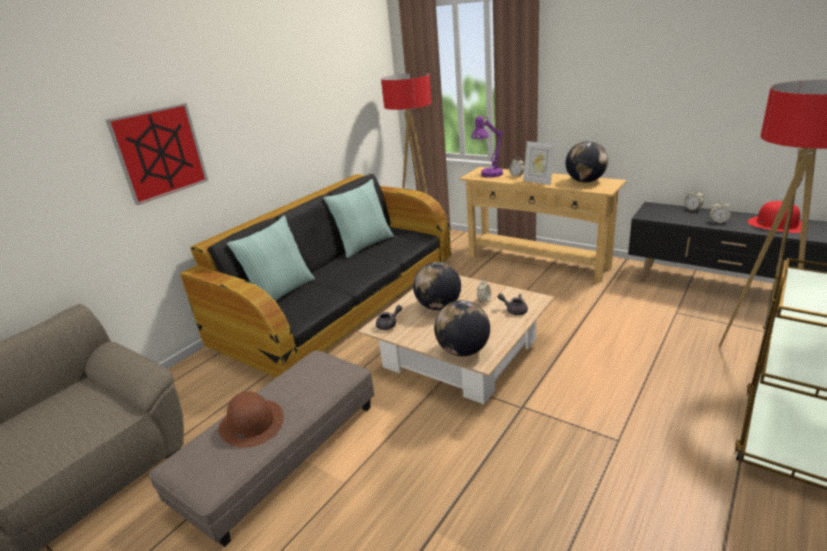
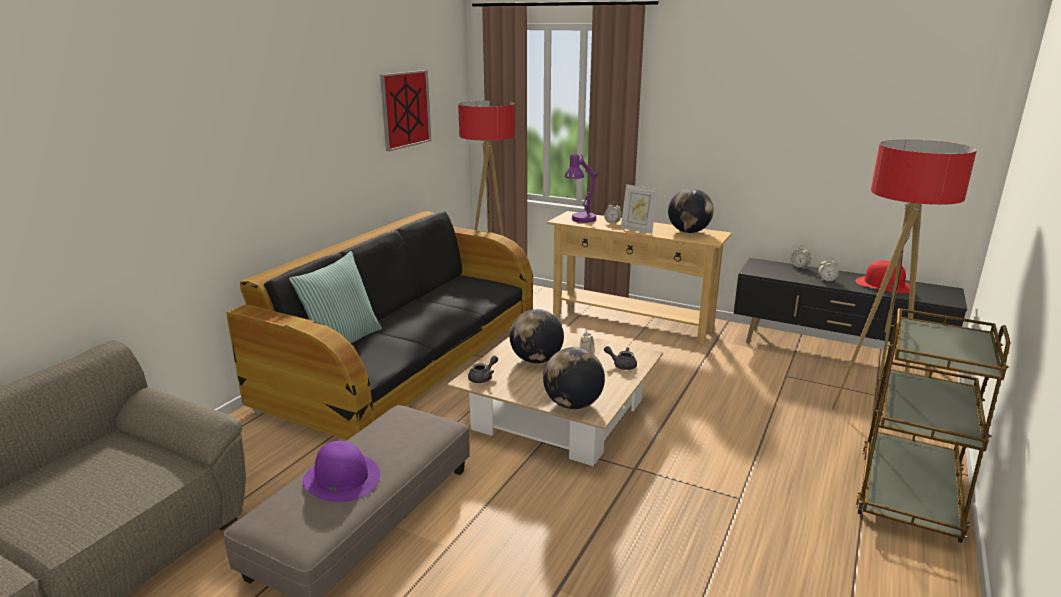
camera: 10 degrees left, 5 degrees down
(160, 152) = (218, 167): picture -> picture (405, 109)
(251, 423) = (341, 478): brown hat -> purple hat
(364, 245) = (434, 293): pillow -> none

